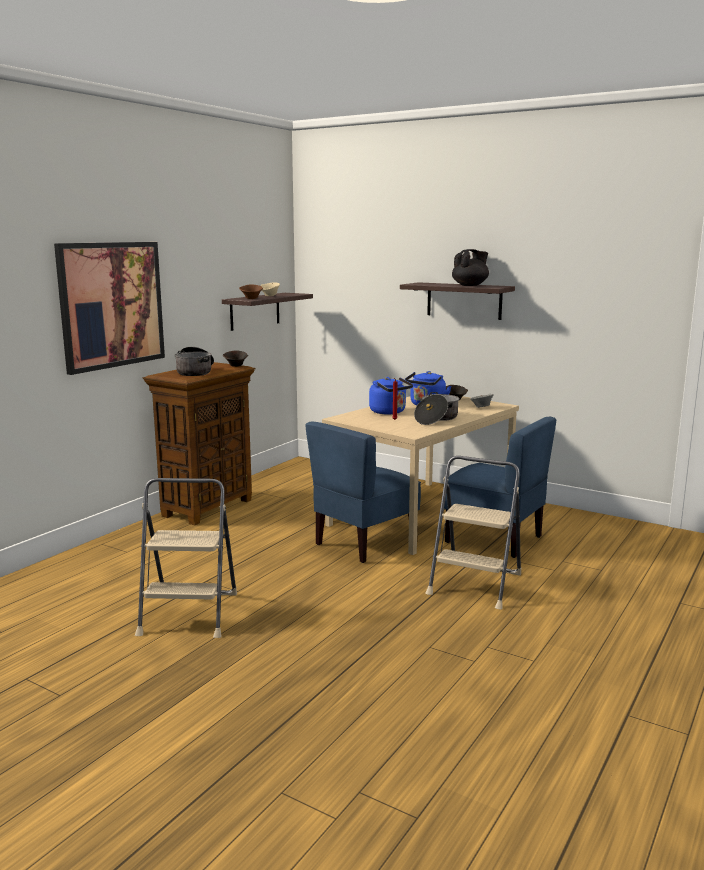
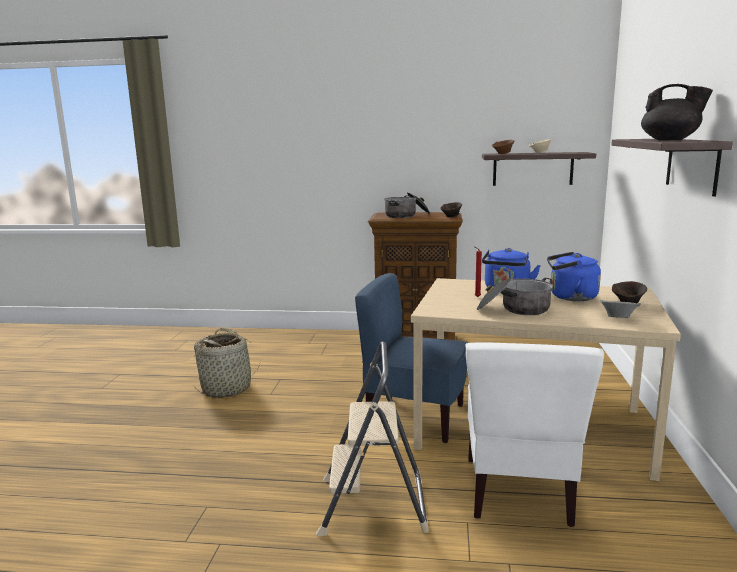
camera: 65 degrees right, 0 degrees up
(112, 305) = (349, 150): picture -> none
(191, 611) = (227, 389): beige step ladder -> basket
(494, 539) = (519, 491): blue chair -> white chair

